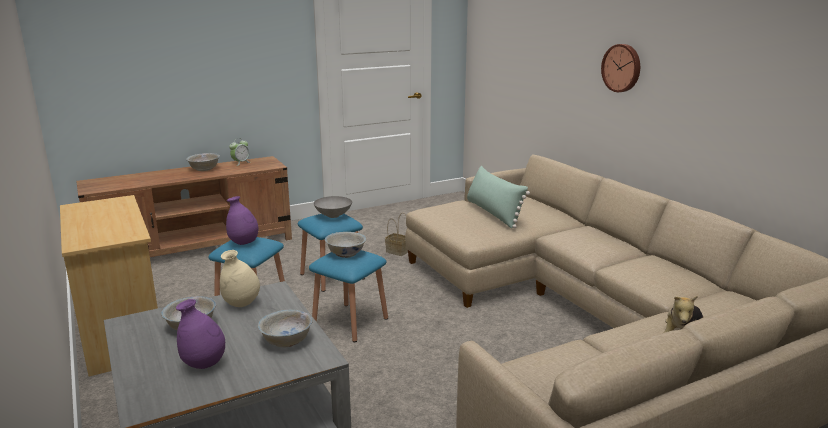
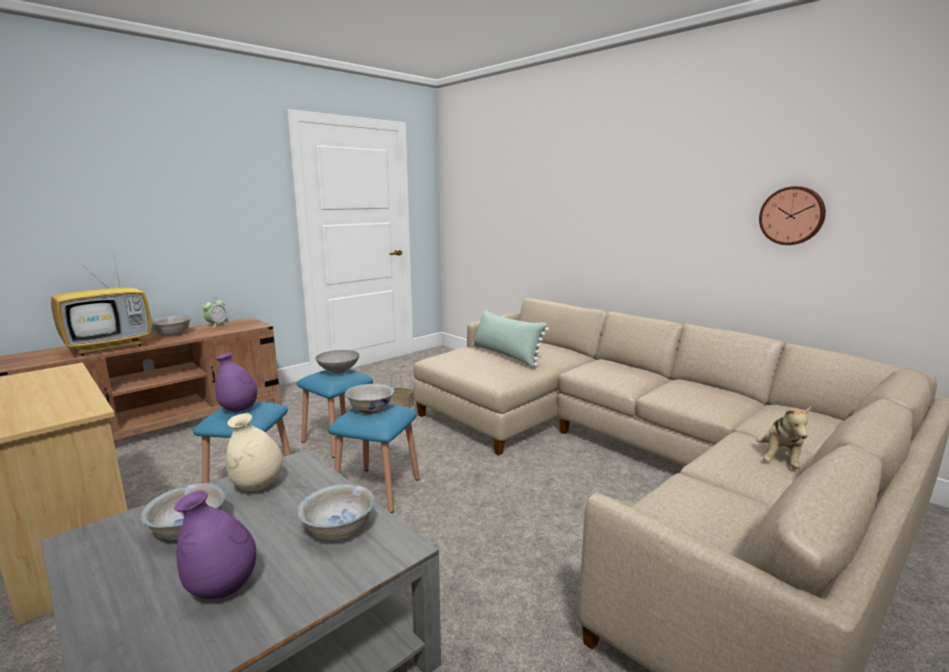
camera: 15 degrees left, 5 degrees down
(156, 179) = (110, 347): none -> television
(622, 68) = (614, 206): wall clock -> wall clock (792, 215)

